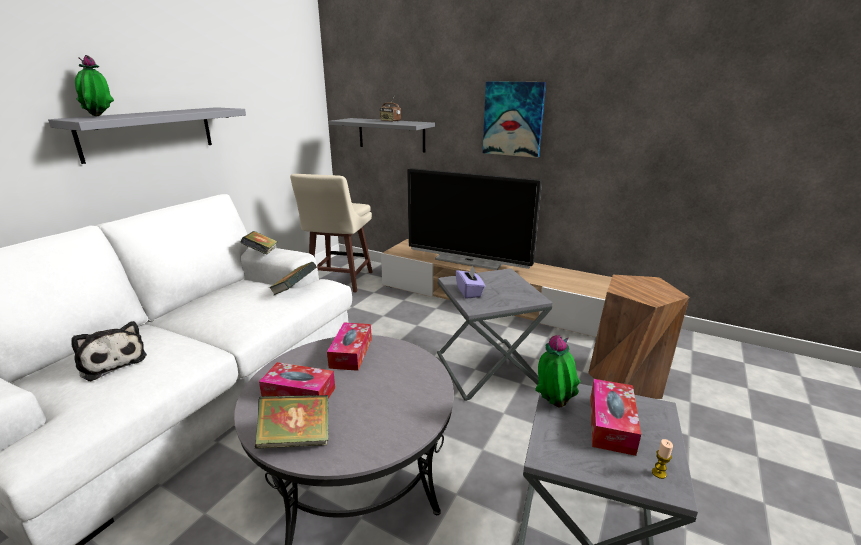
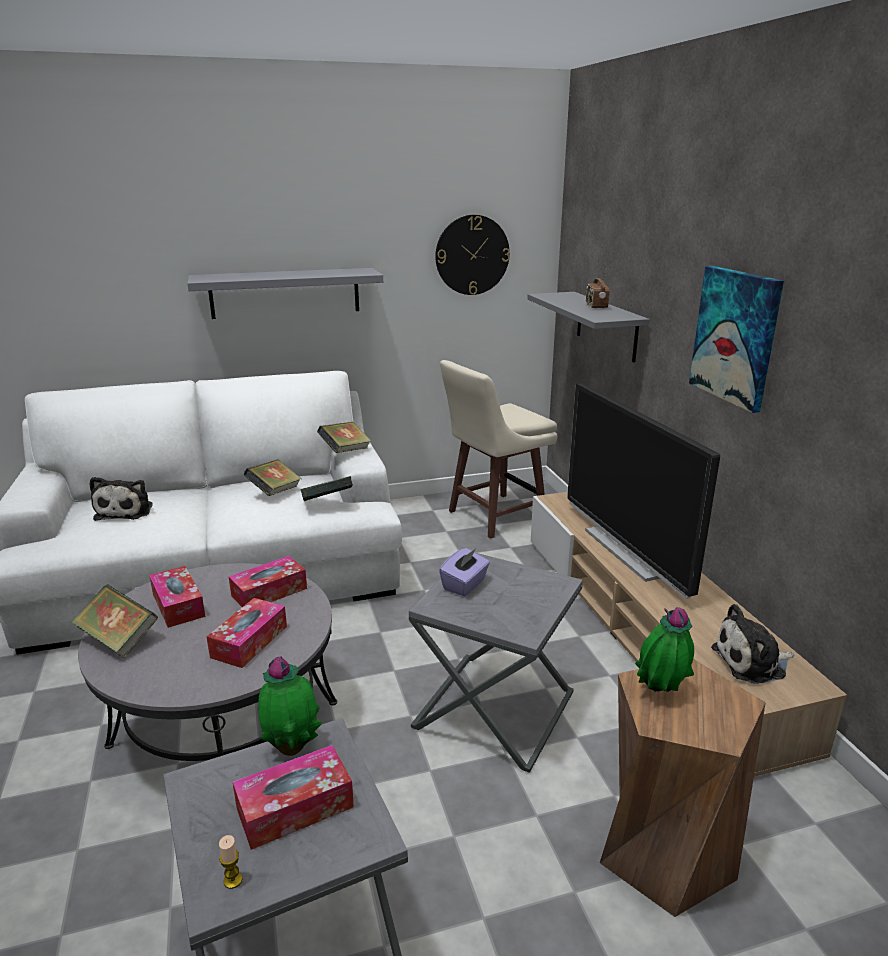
camera: 45 degrees right, 0 degrees up
(99, 116) = (227, 275): potted plant -> potted plant (660, 693)
(238, 298) = (274, 492): none -> book
(279, 96) = (472, 255): none -> wall clock
(396, 383) = (249, 641): none -> tissue box
(583, 282) = (752, 662): none -> plush toy

